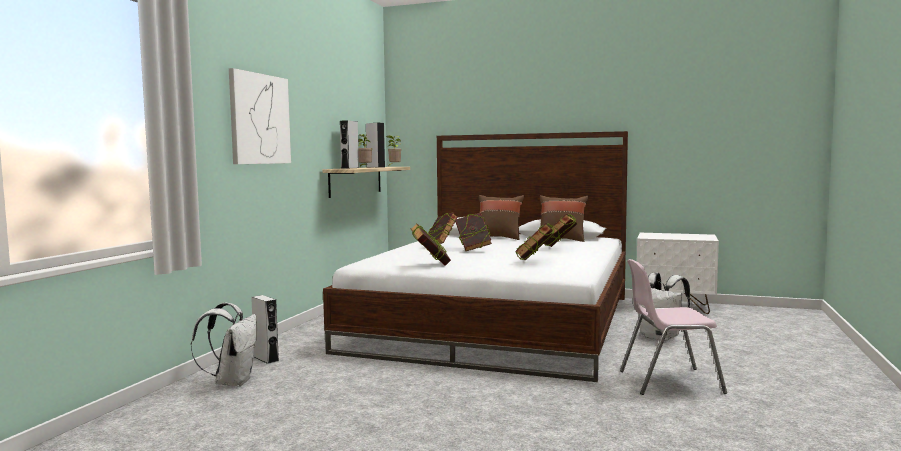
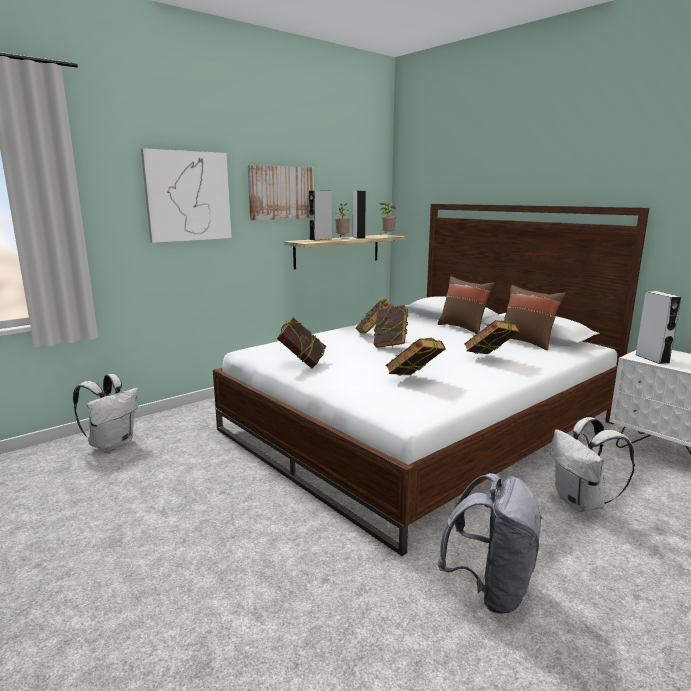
camera: 30 degrees right, 10 degrees up
(266, 359) = (170, 423): grey speaker -> grey speaker (652, 358)
(320, 121) = (281, 193): none -> picture
(668, 381) = (490, 589): pink chair -> grey backpack

